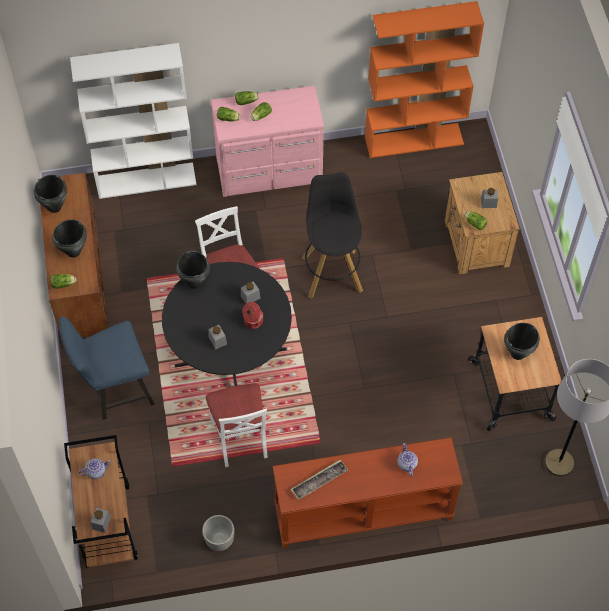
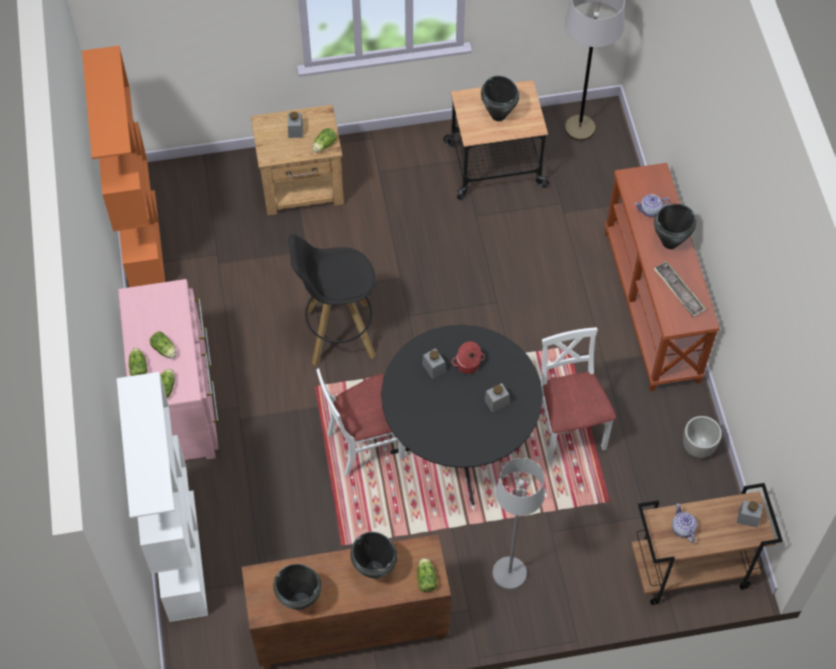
camera: 90 degrees left, 0 degrees up
(114, 390) = (509, 574): blue chair -> grey floor lamp
(194, 283) = (414, 430): black cooking pot -> black cooking pot (670, 242)
(240, 439) = (568, 429): white chair -> white chair turned 90 degrees counterclockwise

